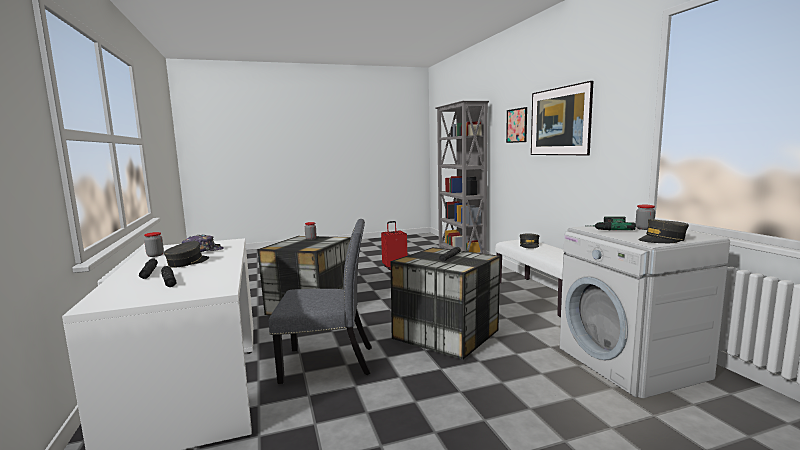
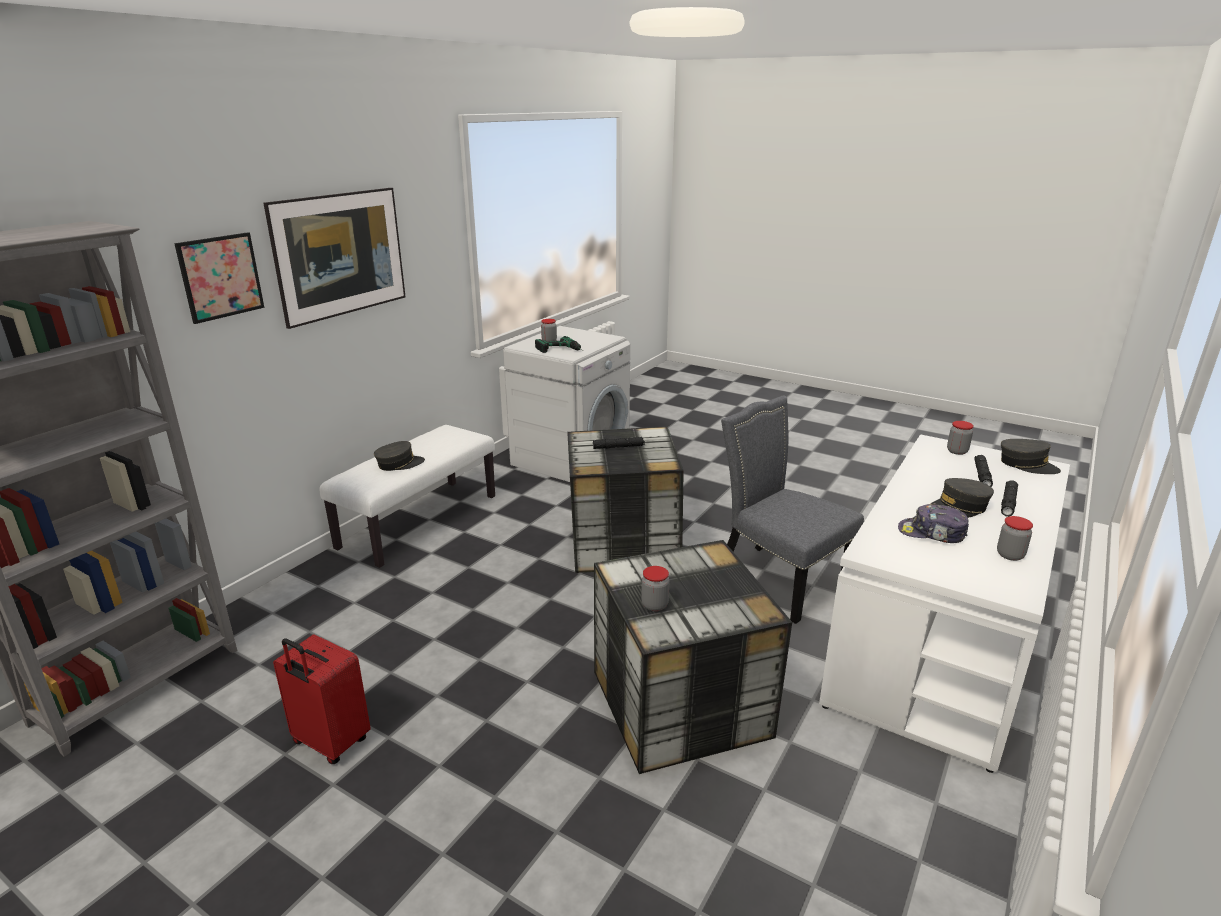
camera: 130 degrees left, 15 degrees up
(194, 290) = (957, 451): none -> jar
(662, 240) = (594, 335): grey cap -> grey cap (1027, 465)

